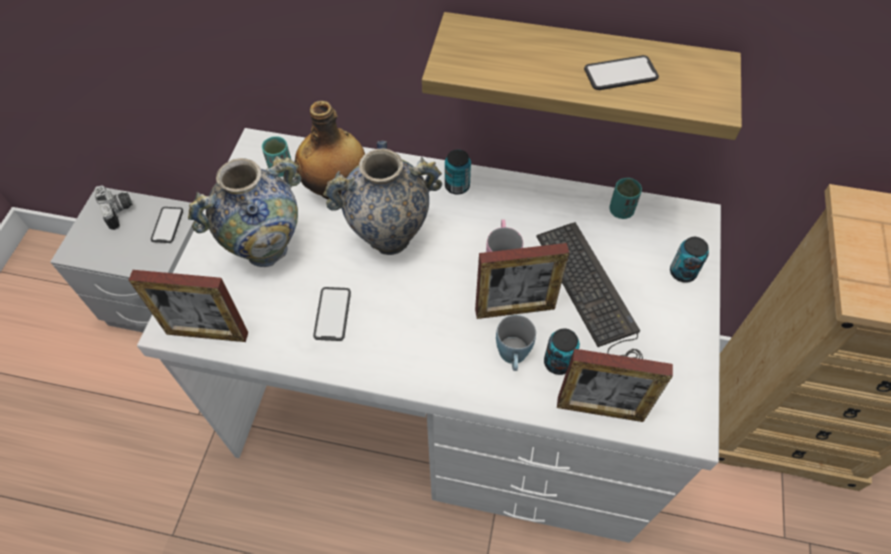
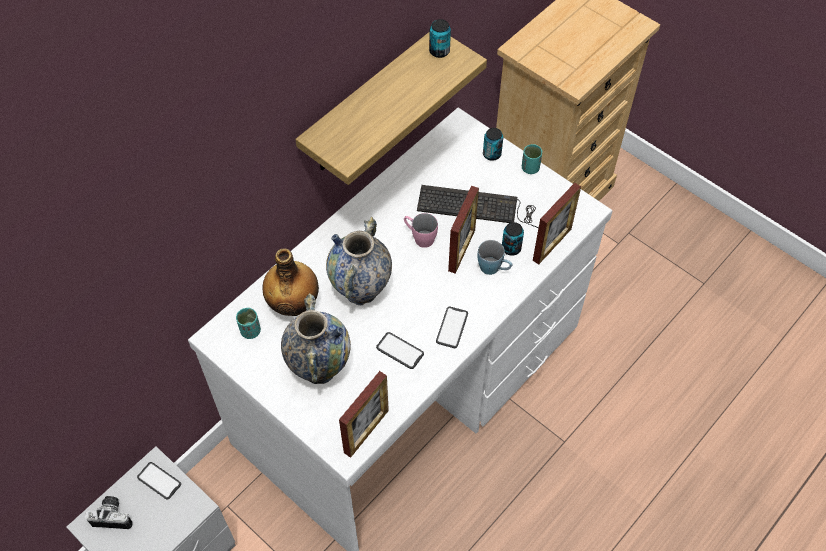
camera: 60 degrees left, 0 degrees up
(457, 186) = (345, 232): can -> can (439, 51)
(620, 74) = (413, 85): phone -> phone (452, 327)
(621, 210) = (428, 157): turquoise cup -> turquoise cup (530, 168)

